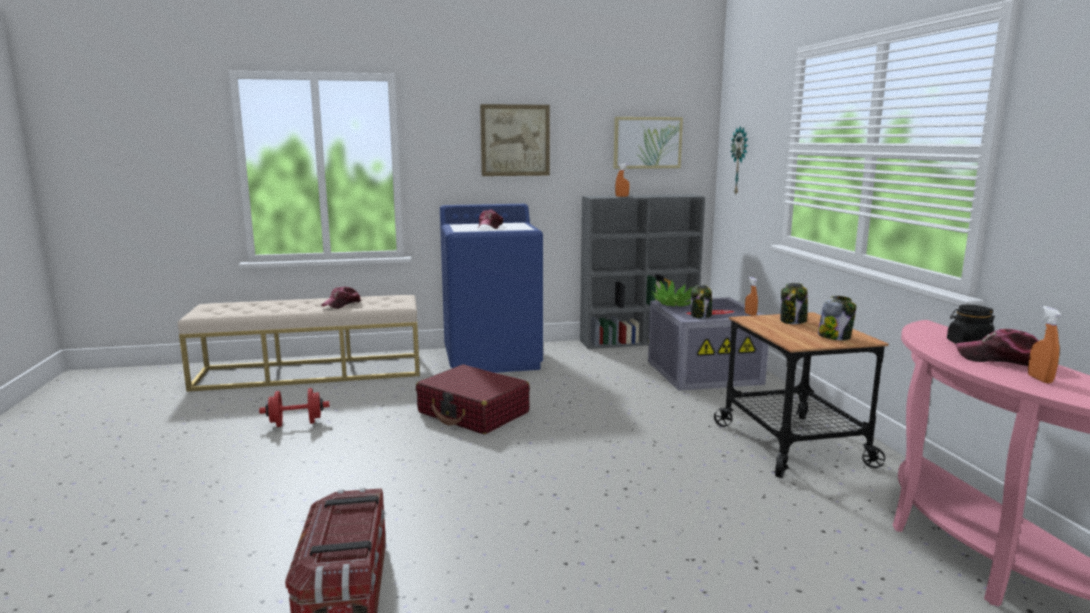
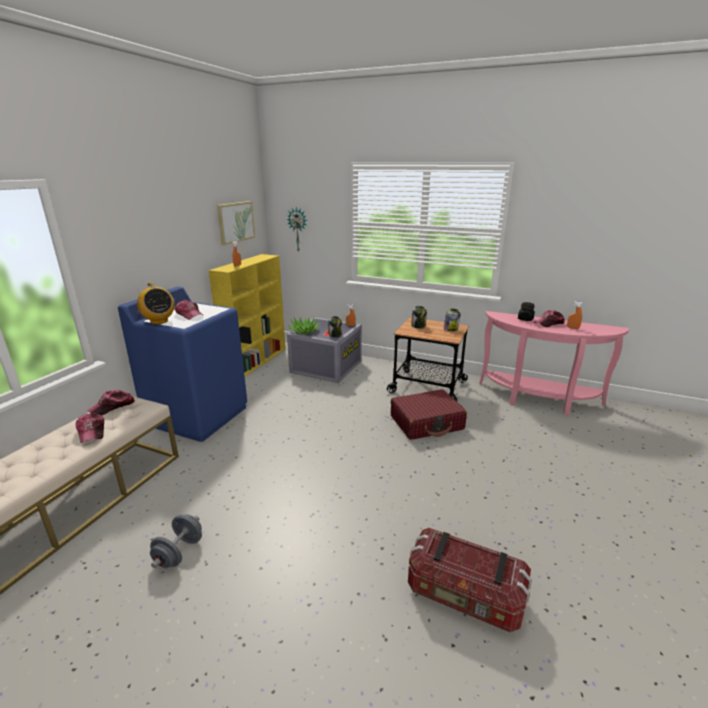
camera: 55 degrees left, 10 degrees up
(296, 423) = (179, 553): red dumbbell -> grey dumbbell
(385, 297) = (112, 407): none -> cap
(456, 226) = (159, 321): none -> radio
(473, 413) = (278, 458): red suitcase -> red suitcase (427, 423)
(515, 140) = (159, 234): picture -> none
(639, 341) = (256, 361): grey bookcase -> yellow bookcase

